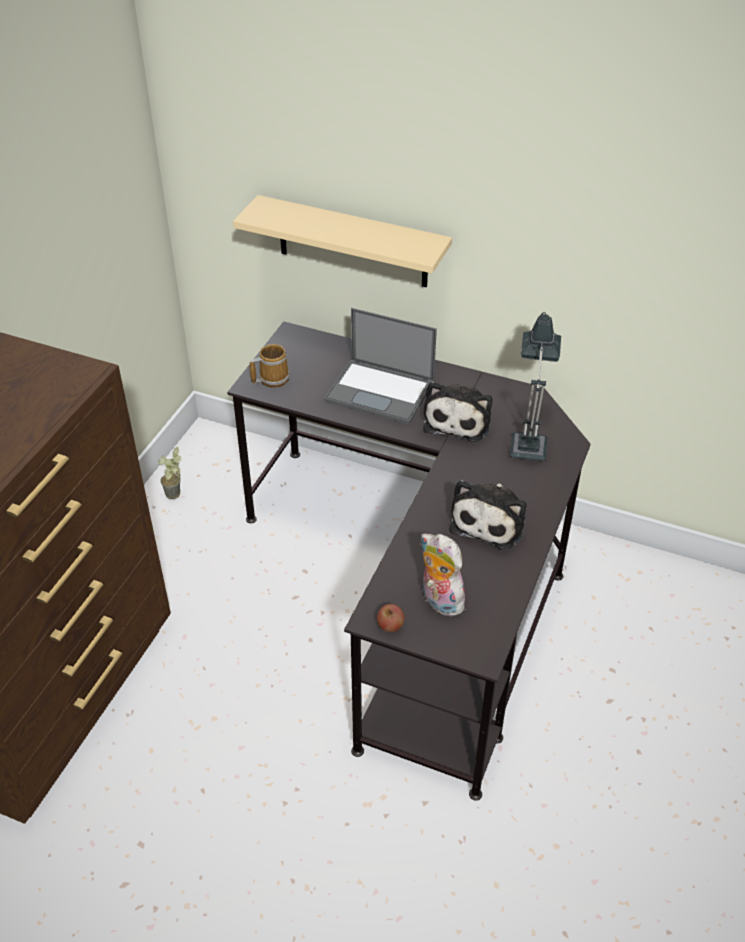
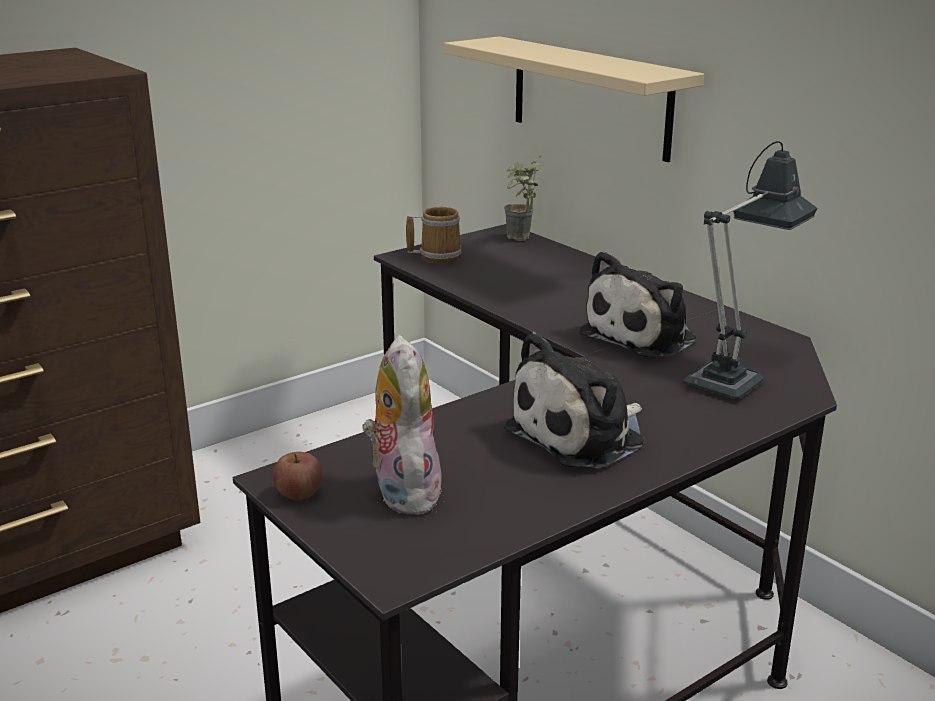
camera: 30 degrees right, 20 degrees down
(175, 497) = (330, 433): potted plant -> potted plant (520, 240)
(381, 391) = (562, 292): laptop -> none

